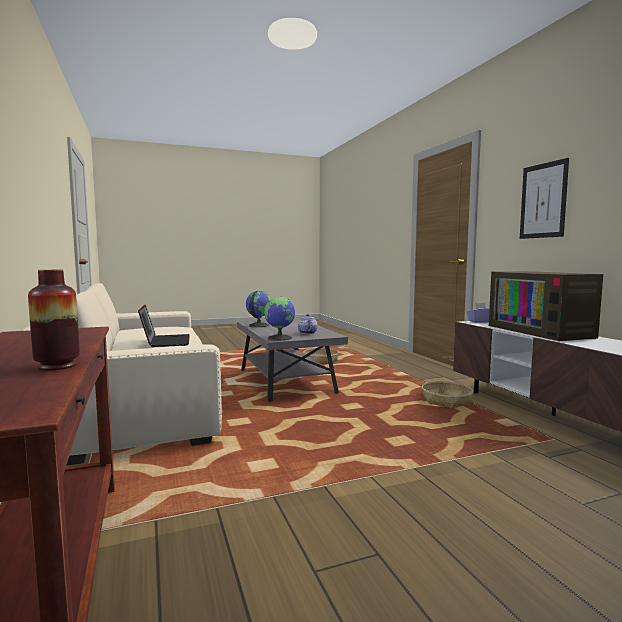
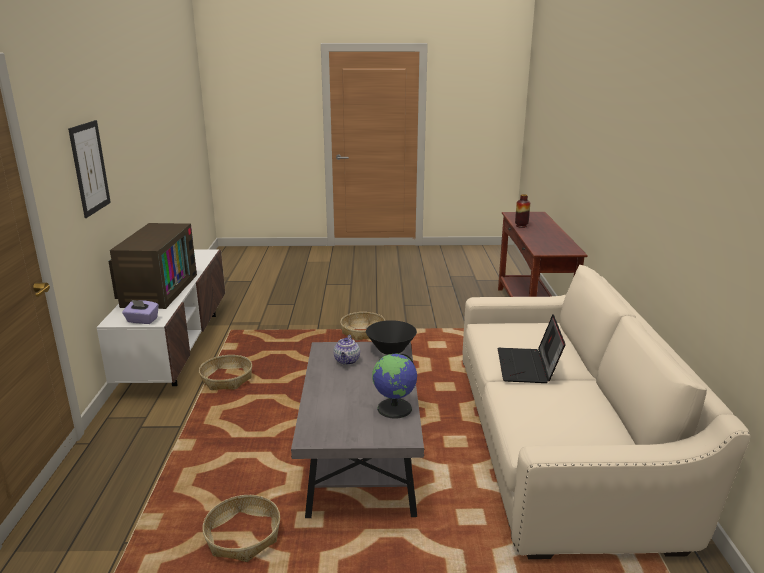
camera: 160 degrees left, 15 degrees up
(280, 338) = (391, 350): globe -> black bowl
(386, 468) = (363, 332): none -> basket

